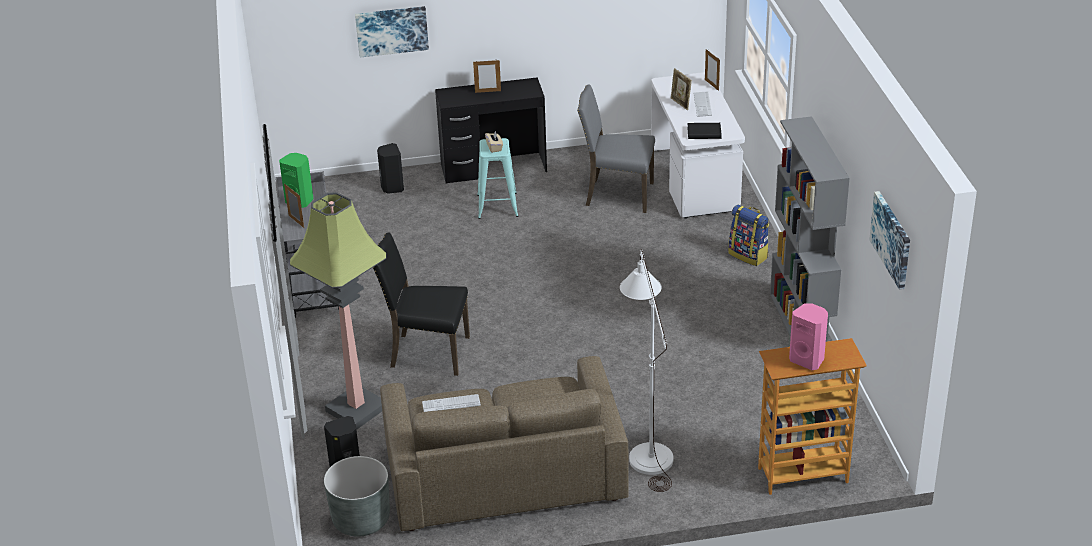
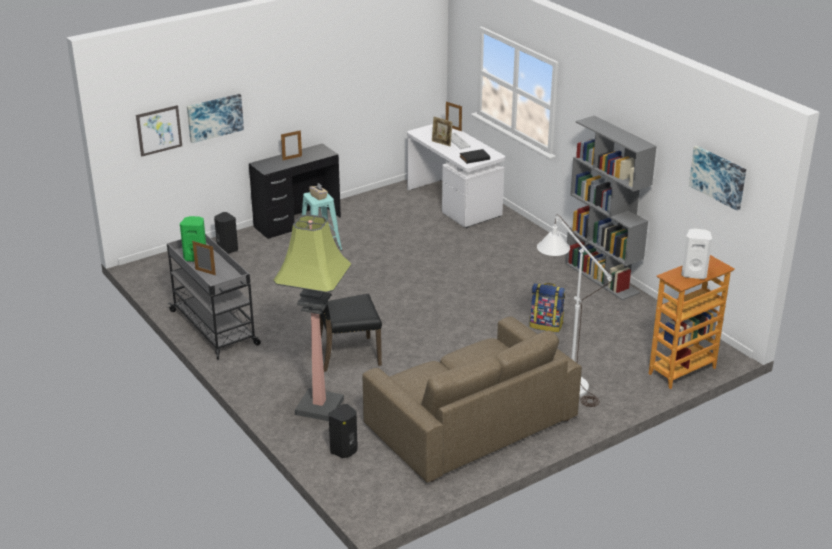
camera: 25 degrees left, 5 degrees down
(319, 38) = (159, 130): none -> picture
(361, 519) = (385, 484): grey planter -> none
(451, 404) = (421, 375): keyboard -> none
(617, 195) = (405, 222): grey chair -> none
(749, 255) = (530, 242): backpack -> backpack (546, 325)
(807, 360) = (694, 273): pink speaker -> white speaker

